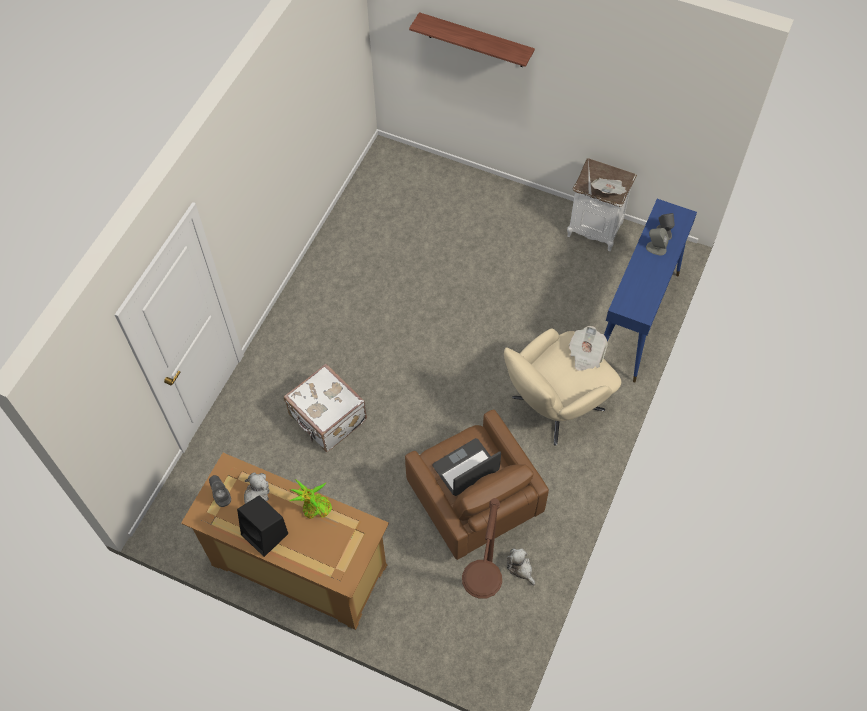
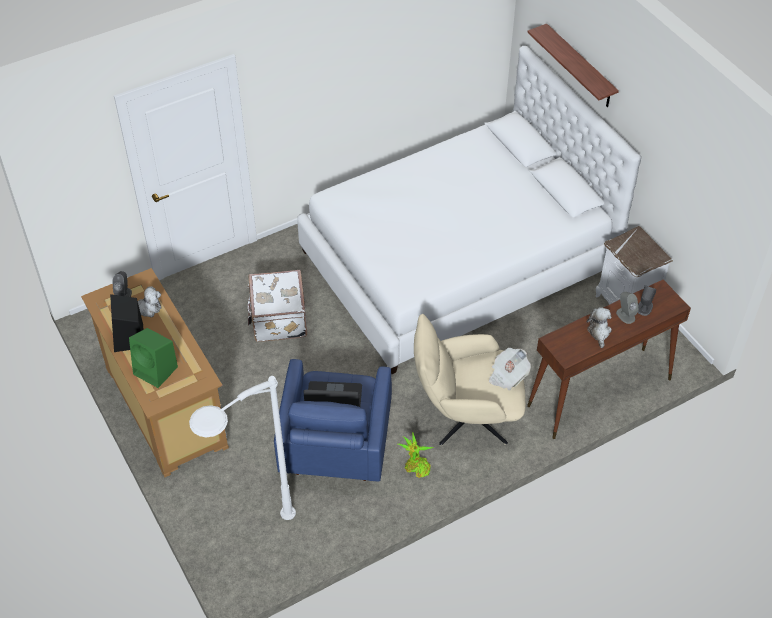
camera: 35 degrees right, 10 degrees down
(314, 508) = (178, 342): potted plant -> potted plant (416, 467)
(319, 548) = (156, 371): none -> green speaker
(434, 269) = (458, 261): none -> white bed
(474, 503) = (335, 446): brown armchair -> blue armchair
(478, 636) = (250, 543): brown floor lamp -> white floor lamp
(520, 568) = (328, 517): plush toy -> plush toy (599, 332)
(608, 192) = (633, 260): newspaper -> none
(636, 320) = (599, 393): blue console table -> brown console table

